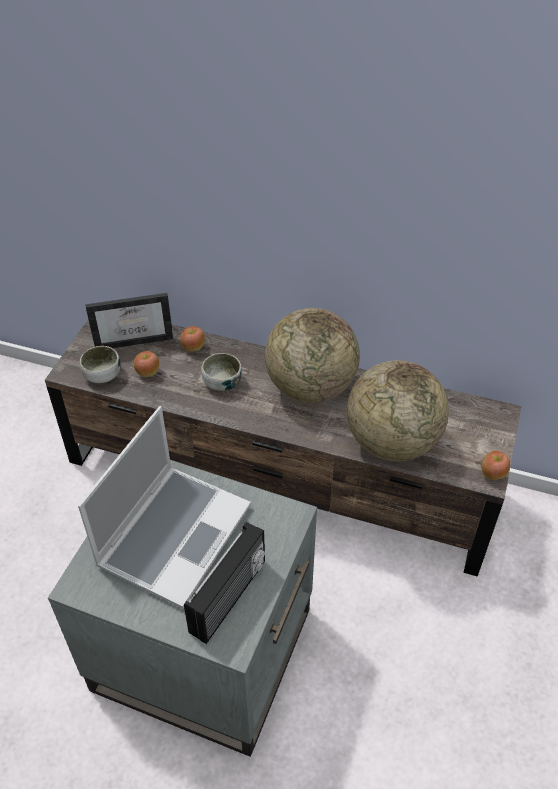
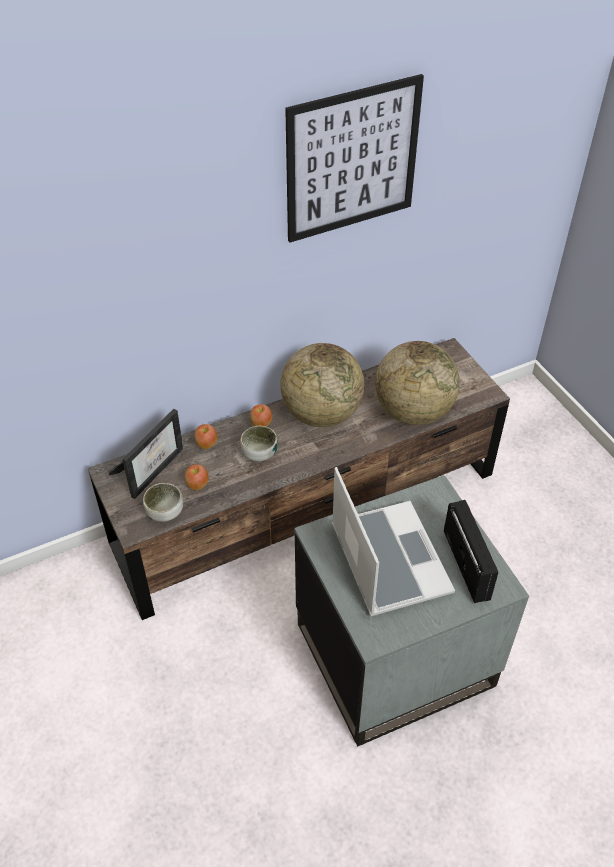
camera: 45 degrees left, 0 degrees up
(407, 119) = (352, 160): none -> picture
(492, 474) = (488, 389): apple -> apple (261, 424)

